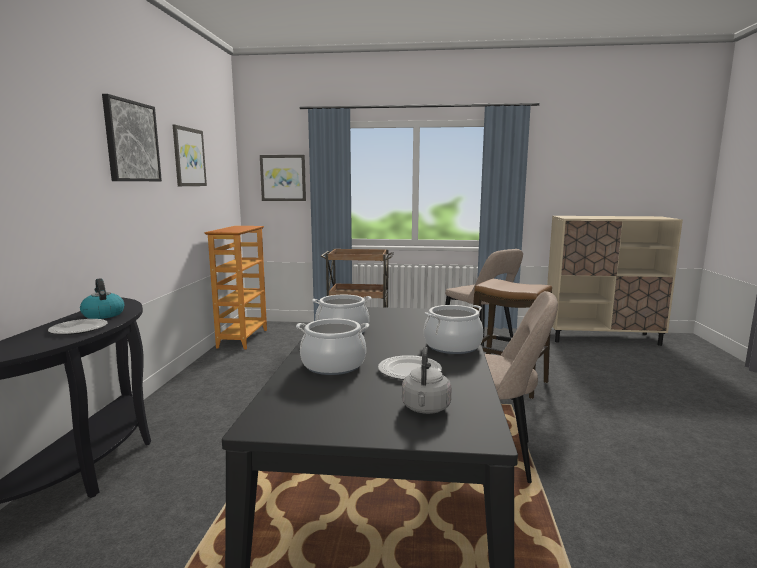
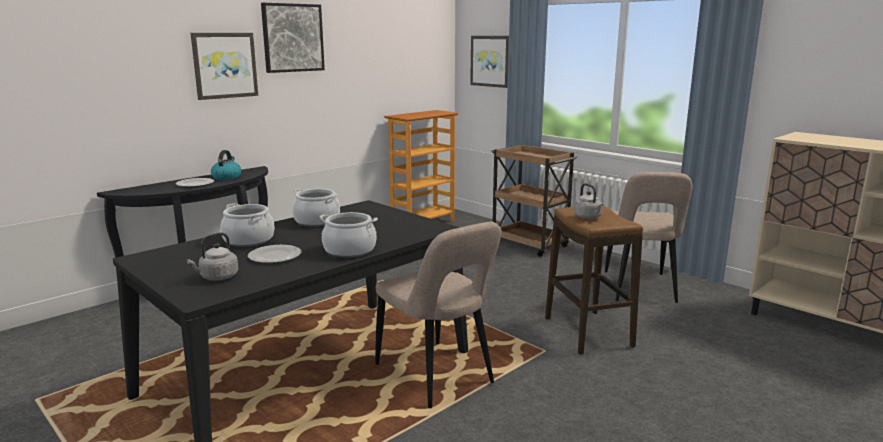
camera: 40 degrees right, 5 degrees up
(188, 157) = (370, 44): picture -> picture (225, 65)
(511, 286) = (588, 217): none -> grey kettle

